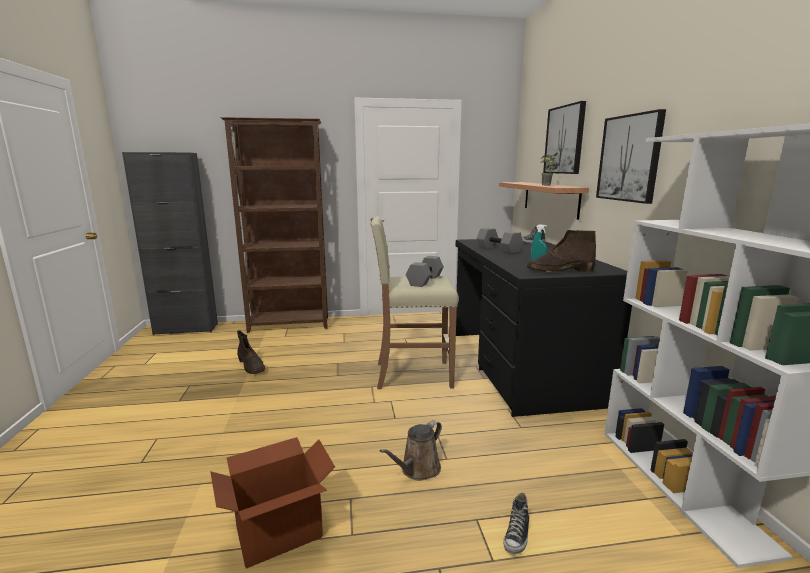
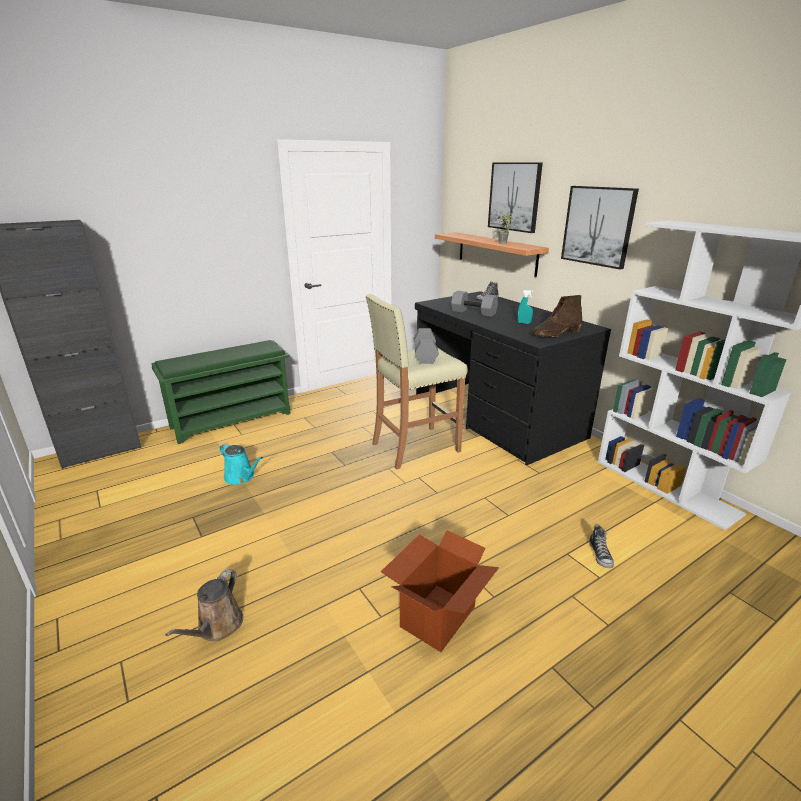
camera: 25 degrees left, 10 degrees up
(251, 366) = (241, 477): brown boot -> turquoise watering can
(290, 325) = (232, 420): brown bookcase -> green shoe rack
(418, 470) = (495, 531): brown watering can -> brown watering can (217, 627)

